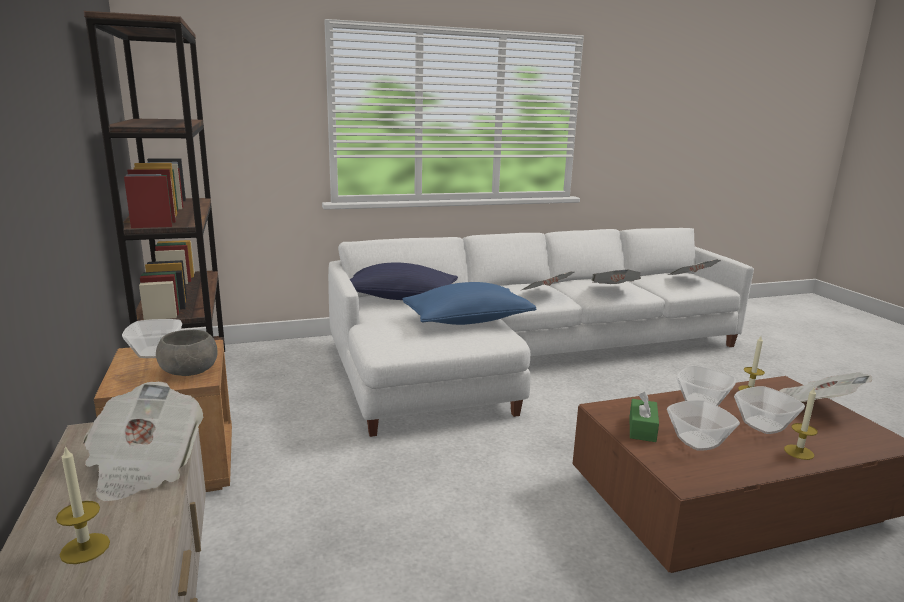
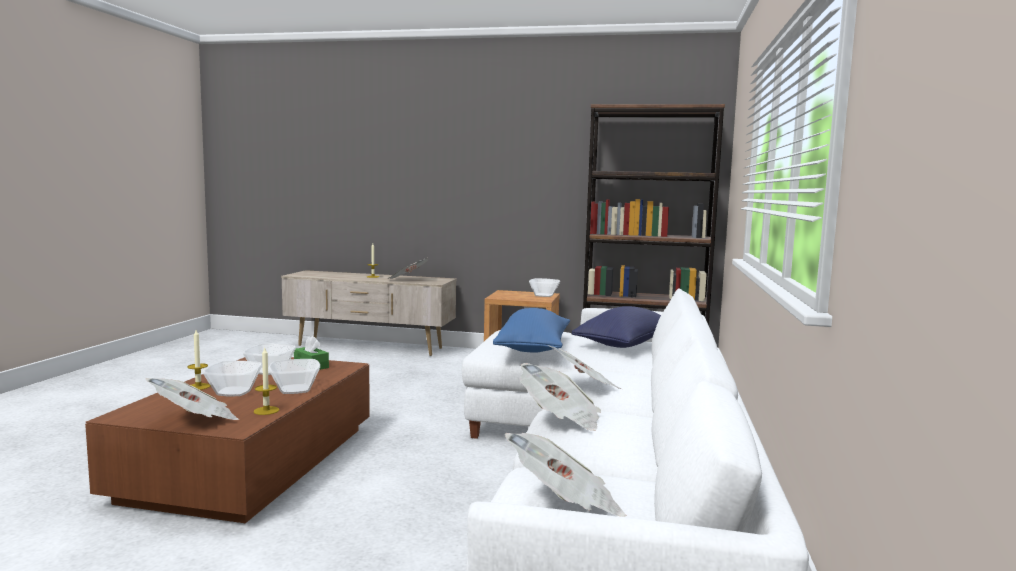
camera: 120 degrees right, 10 degrees down
(190, 370) = (509, 297): grey bowl -> none

